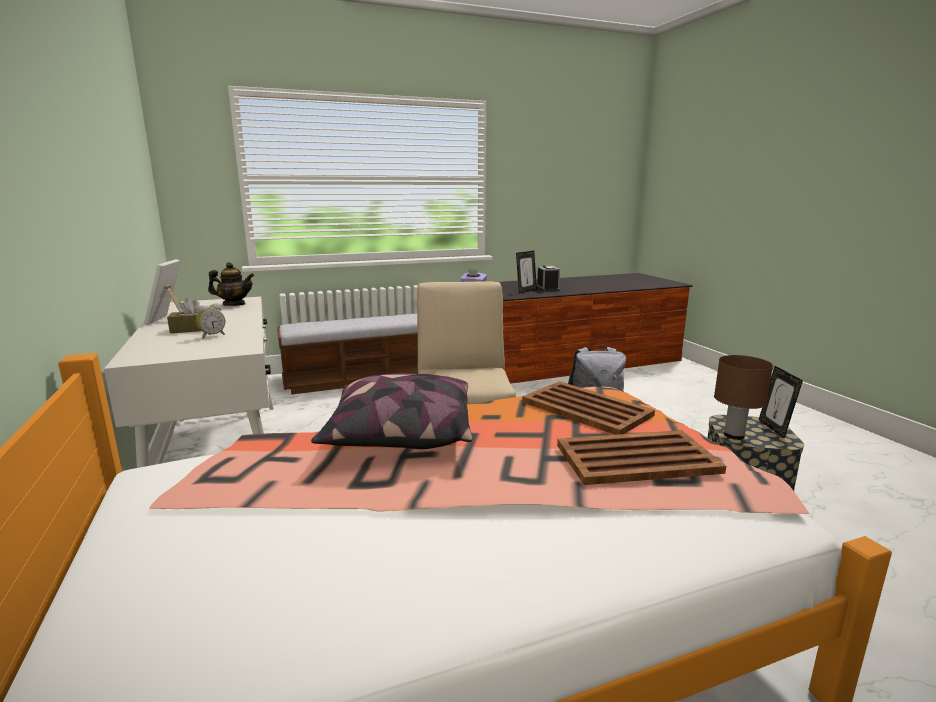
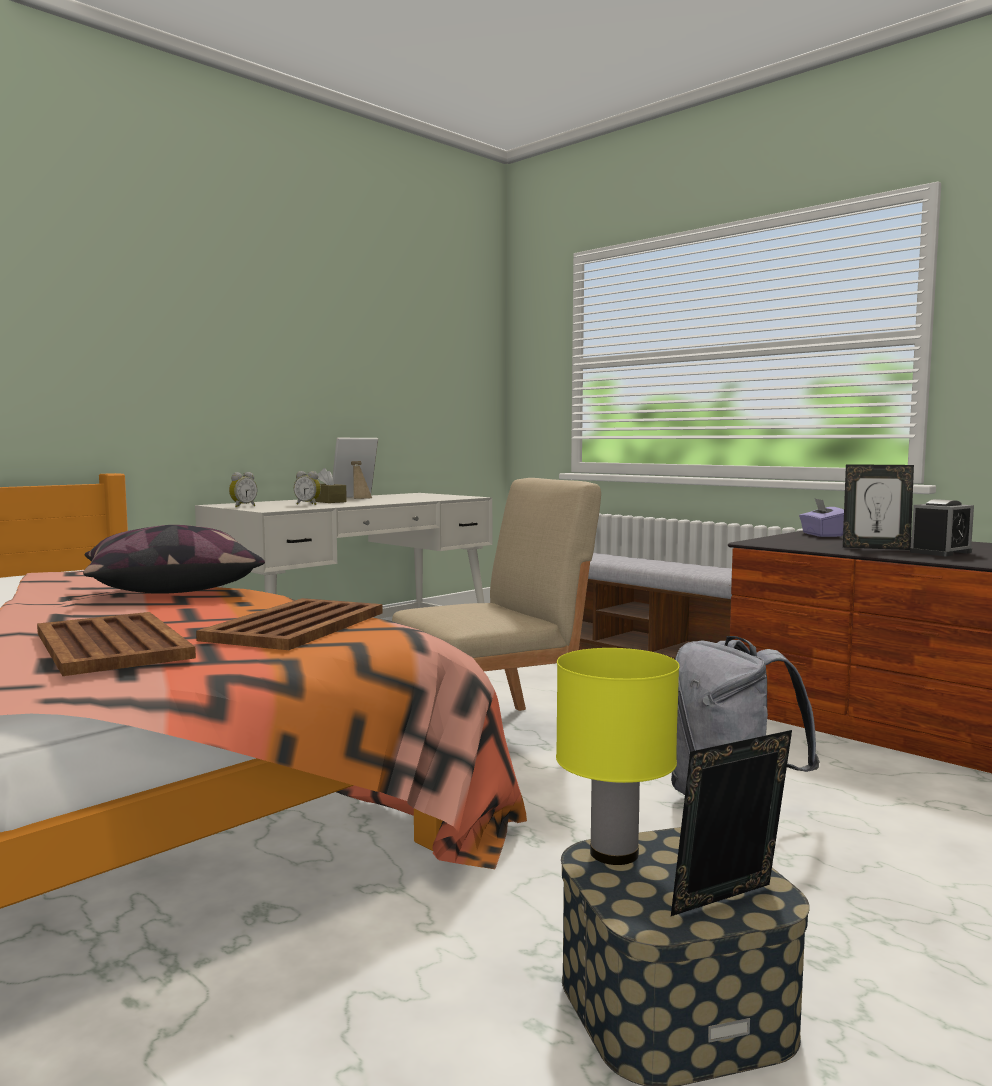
camera: 65 degrees right, 10 degrees down
(181, 354) = (242, 506): none -> alarm clock
(234, 304) = (439, 497): teapot -> none
(733, 435) = (615, 853): brown table lamp -> yellow table lamp

